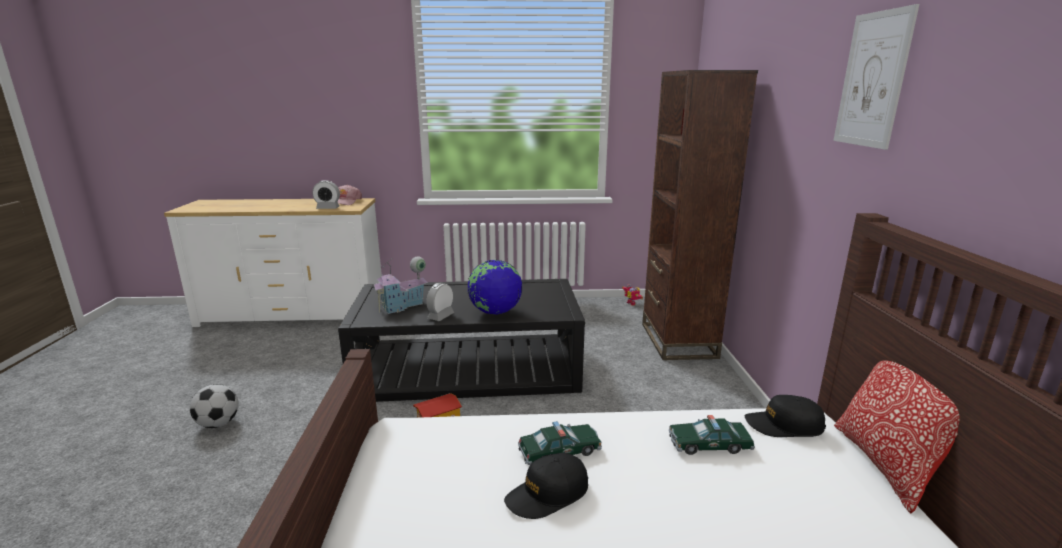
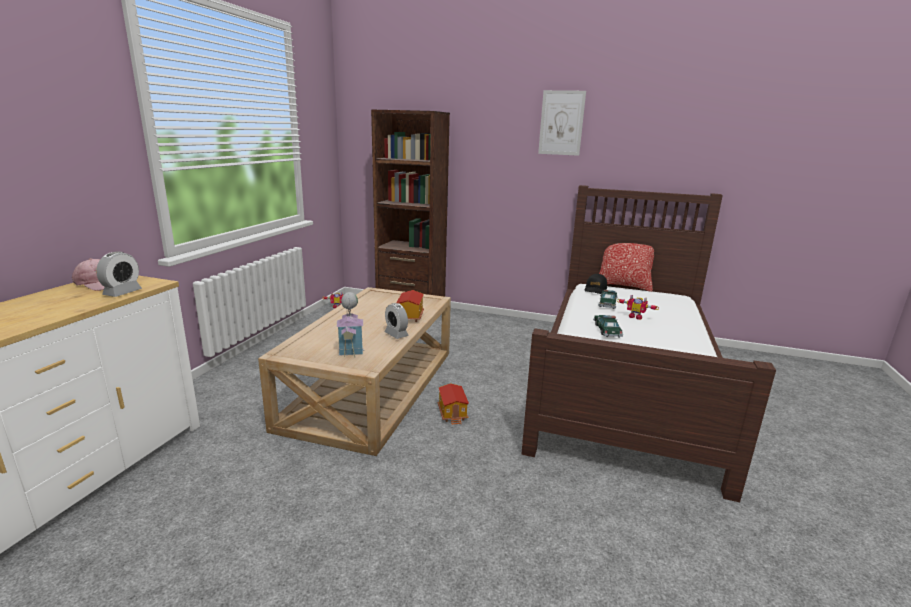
camera: 70 degrees left, 0 degrees up
(219, 423) = (344, 556): football -> none
(468, 367) = (371, 387): black coffee table -> beige coffee table
(495, 312) = (409, 316): globe -> toy house
(547, 494) = (641, 339): black cap -> none
(668, 484) = (635, 317): none -> toy robot

